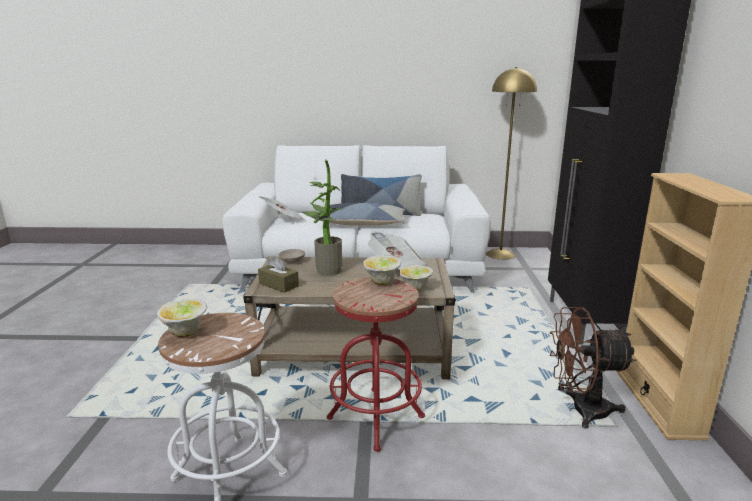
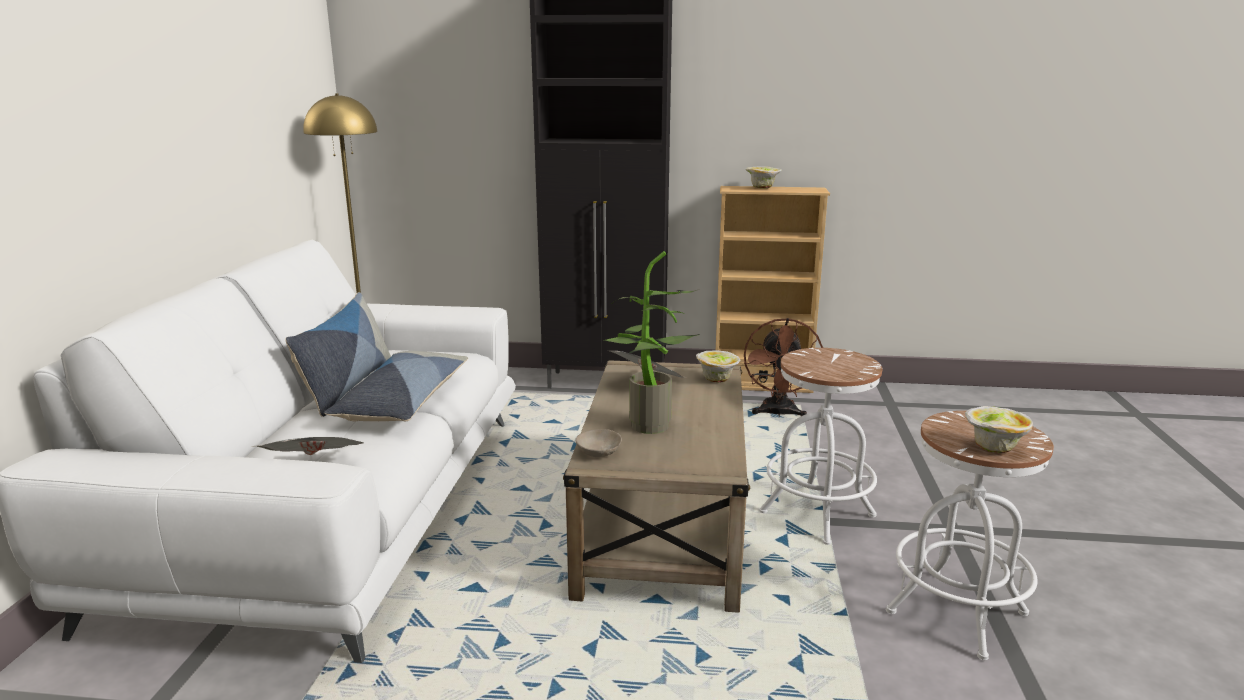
camera: 85 degrees left, 0 degrees up
(278, 285) = (708, 458): brown tissue box -> none
(375, 418) = (817, 514): red stool -> white stool
(383, 282) = (800, 359): bowl -> bowl (762, 188)

